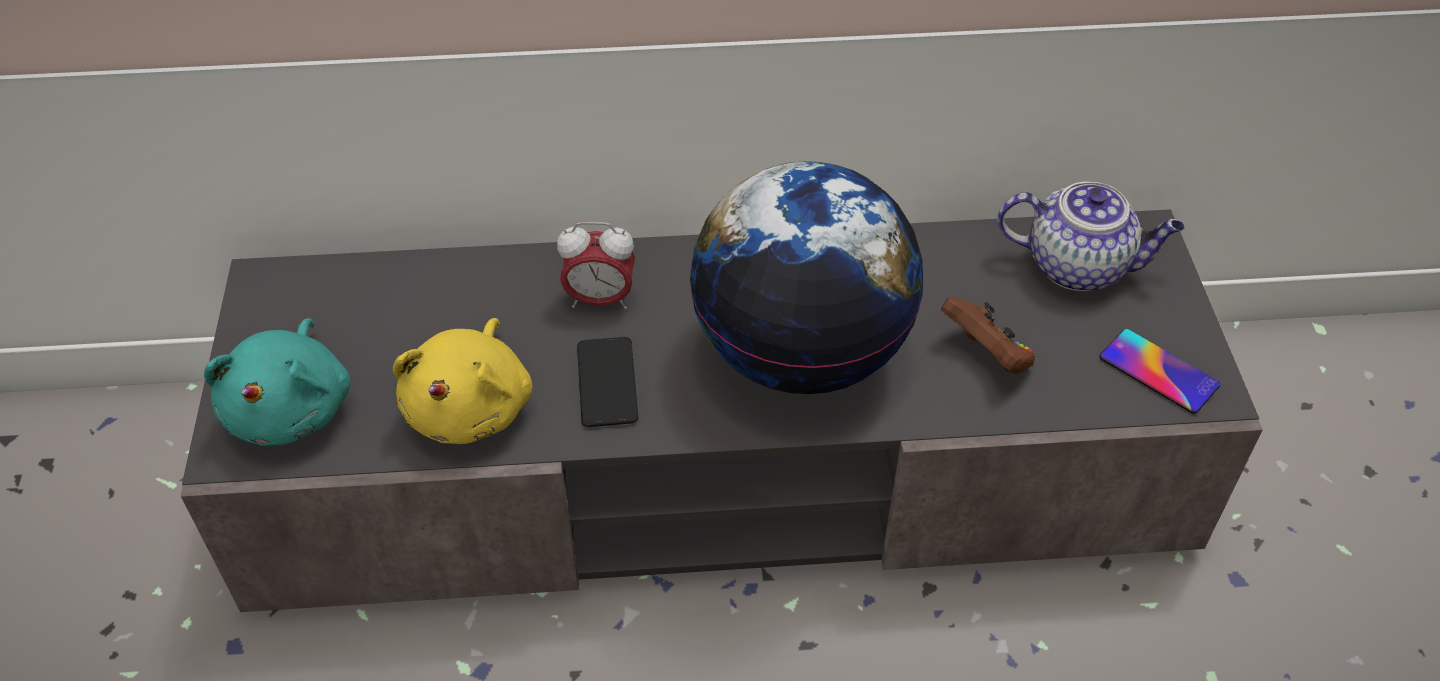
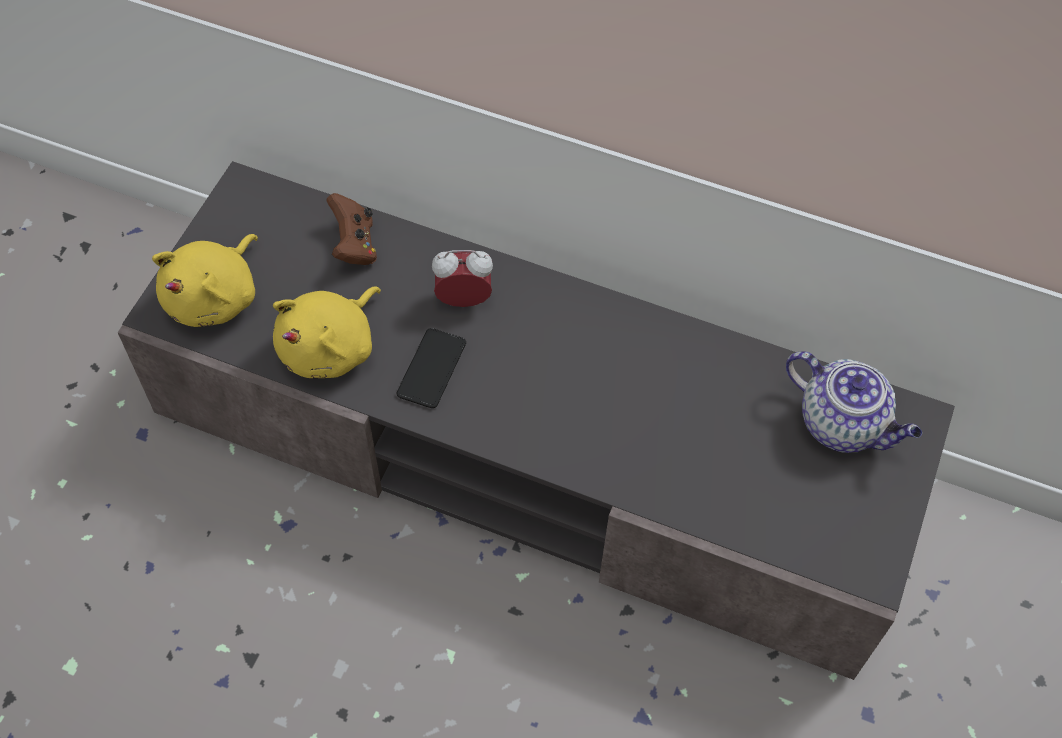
camera: 25 degrees right, 10 degrees up
(292, 408) = (215, 297): turquoise plush toy -> yellow plush toy
(600, 299) = (464, 299): alarm clock -> alarm clock turned 150 degrees clockwise
(801, 353) = (582, 405): globe -> none
(987, 356) = (719, 467): brown game controller -> brown game controller (354, 245)
(1158, 371) = (844, 538): phone -> none

